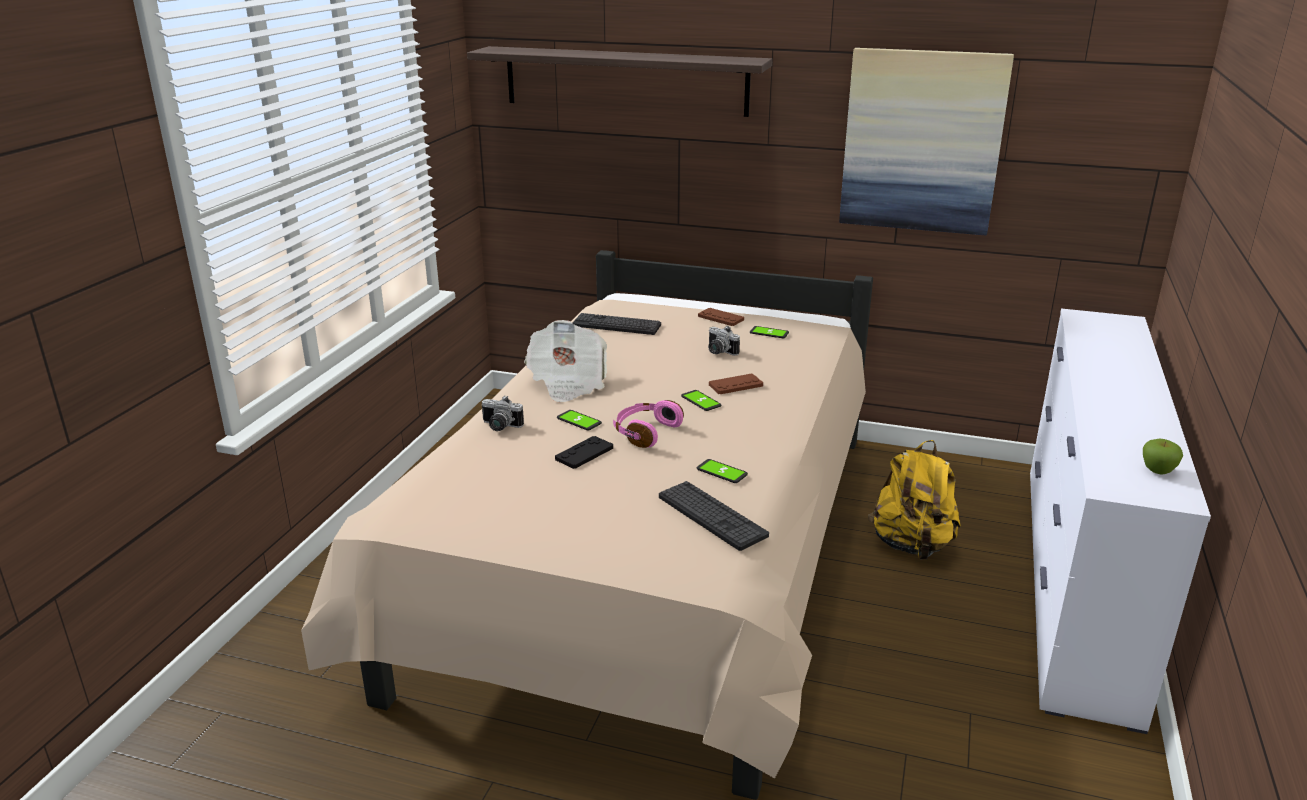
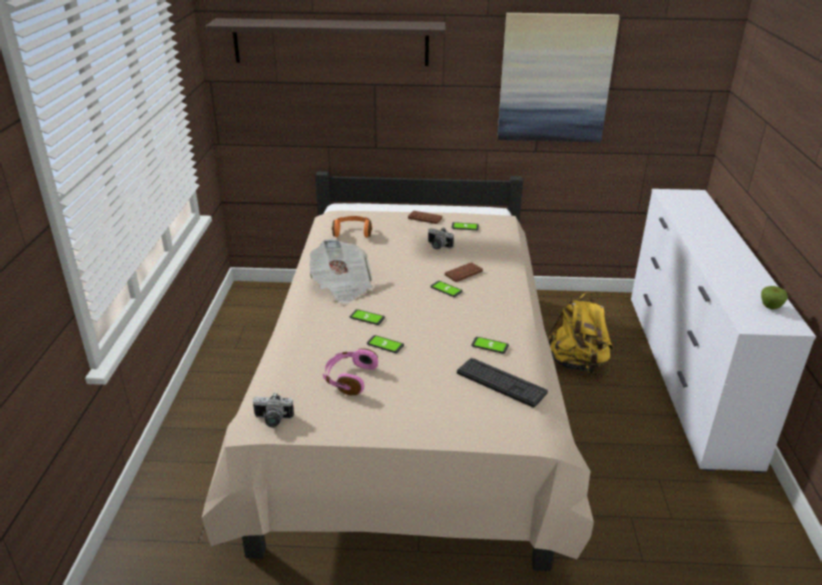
camera: 15 degrees left, 5 degrees up
(499, 427) = (310, 331): camera -> camera (272, 420)
(584, 453) = (385, 345): black game controller -> phone
(616, 325) = (352, 232): keyboard -> orange headphones
(645, 432) = (420, 321): pink headphones -> pink headphones (349, 378)

